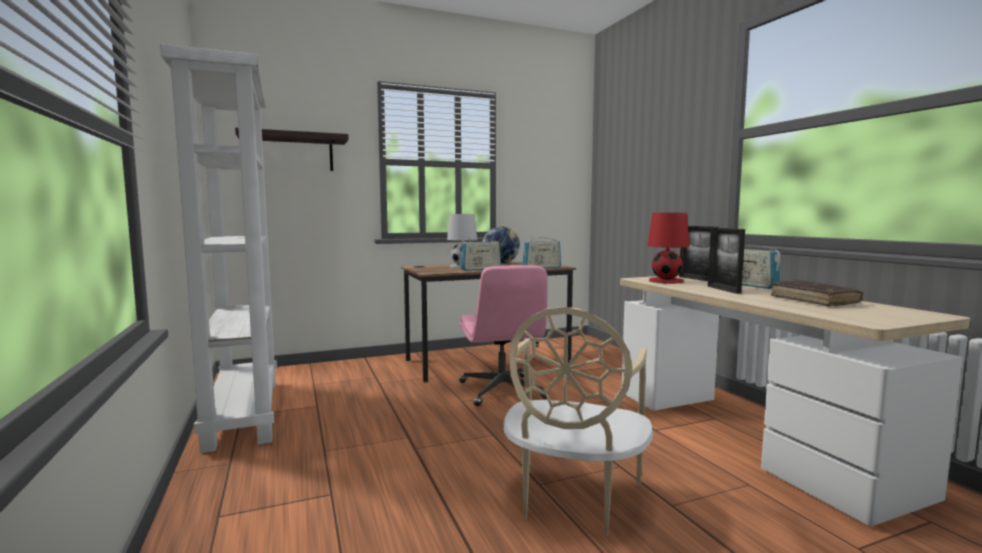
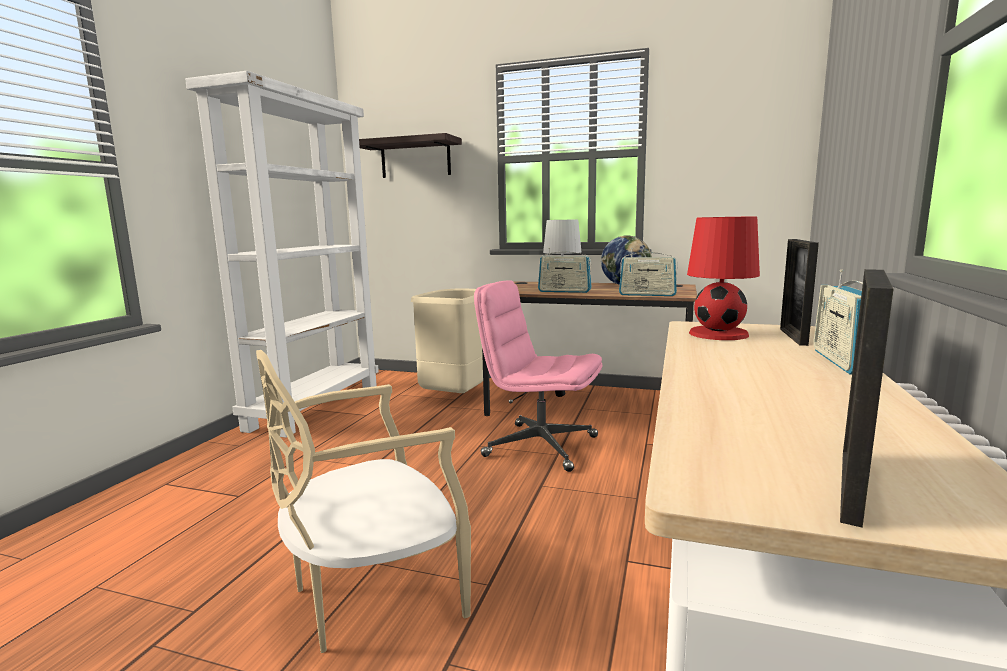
camera: 40 degrees right, 5 degrees up
(372, 375) = (455, 396): none -> beige trash can
(502, 390) = (539, 446): pink office chair -> pink office chair turned 90 degrees clockwise
(723, 289) = (743, 362): picture frame -> picture frame (851, 485)
(814, 300) = (826, 414): brown book -> none

